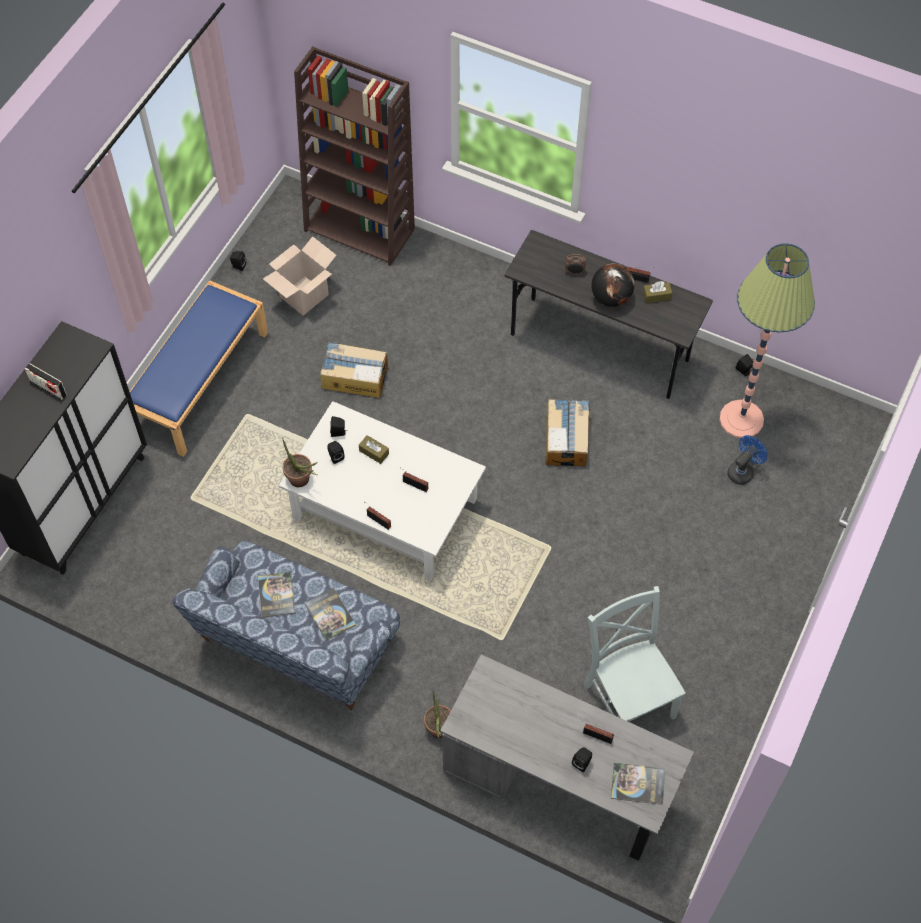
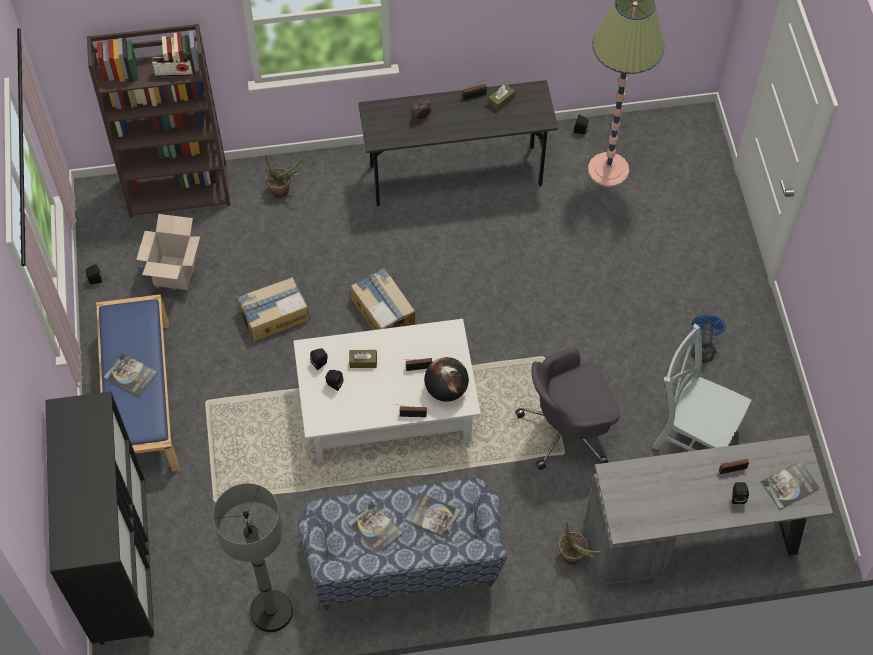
camera: 35 degrees left, 0 degrees up
(48, 388) = (83, 464): radio -> radio (174, 73)
(164, 614) = (271, 611): none -> grey floor lamp
(187, 353) = (131, 375): none -> book
(302, 482) = (323, 422): potted plant -> potted plant (284, 191)
(521, 621) = (567, 429): none -> grey office chair
(566, 438) = (487, 263): cardboard box -> cardboard box (383, 311)
(610, 298) = (466, 122): globe -> globe (446, 389)
(743, 471) = (640, 209): blue fan -> blue fan (702, 348)

